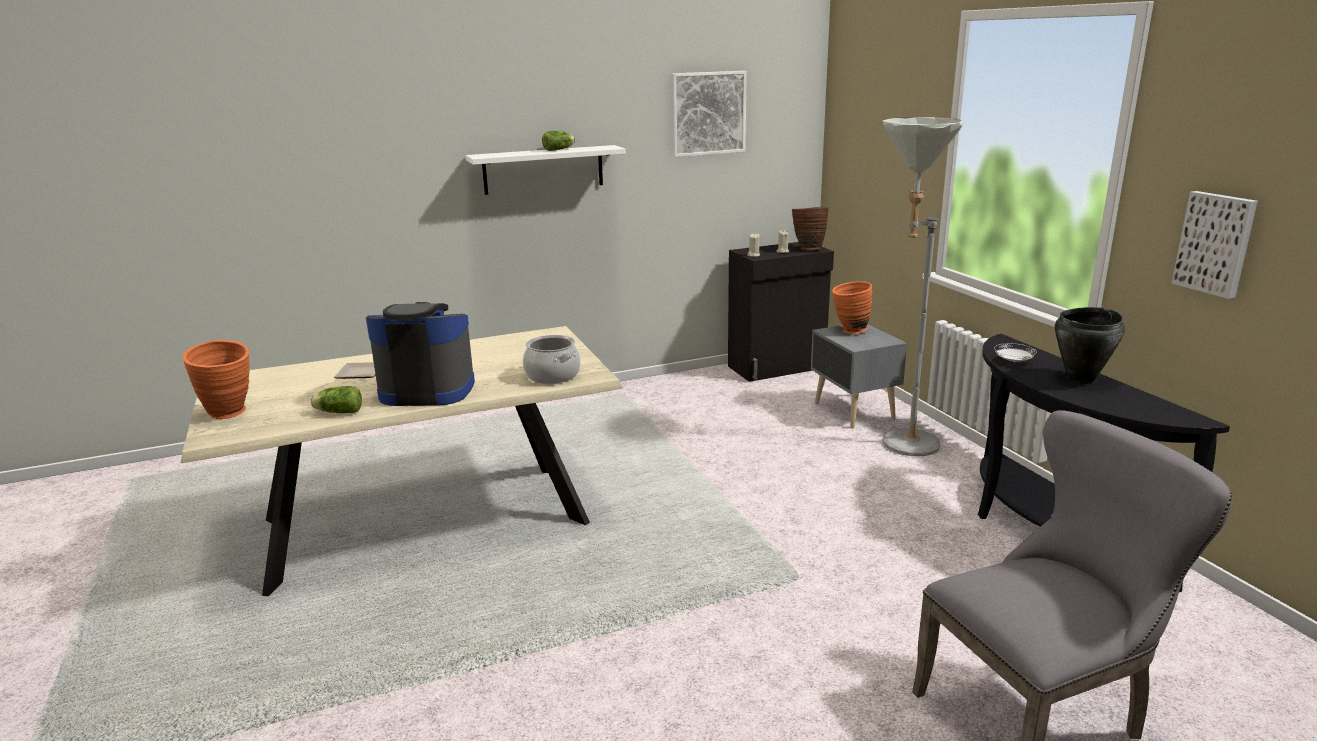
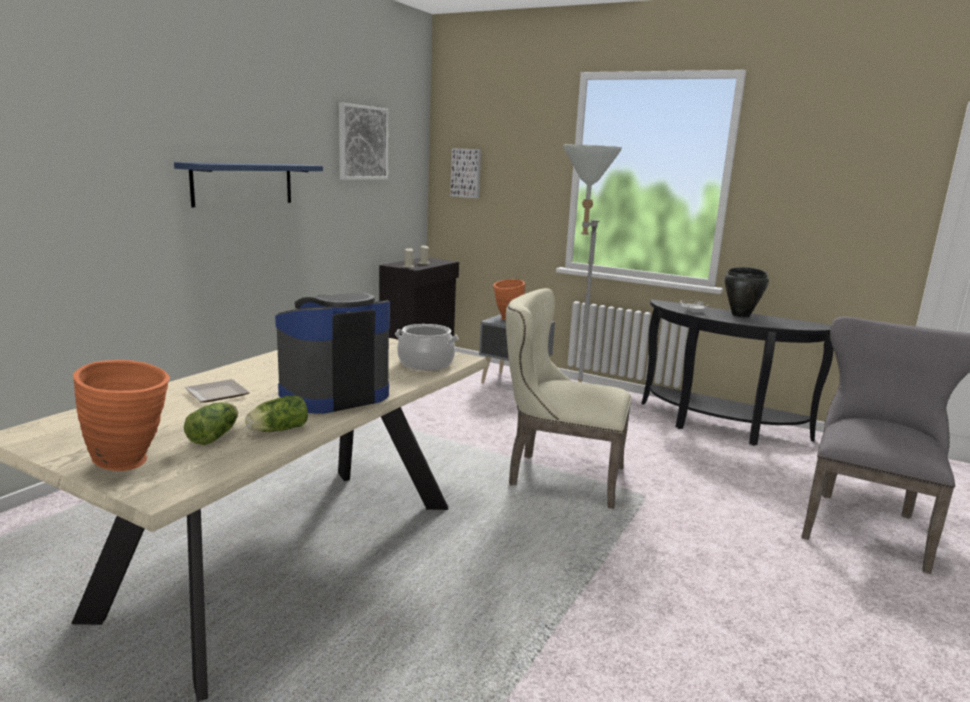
camera: 40 degrees left, 5 degrees down
(543, 169) = (243, 184): white shelf -> blue shelf
(559, 149) = (263, 163): lettuce -> lettuce (216, 436)
(736, 528) = (558, 477): none -> beige chair
(808, 249) = (438, 261): brown vase -> none
(1215, 243) = (804, 219): picture -> picture (466, 173)

